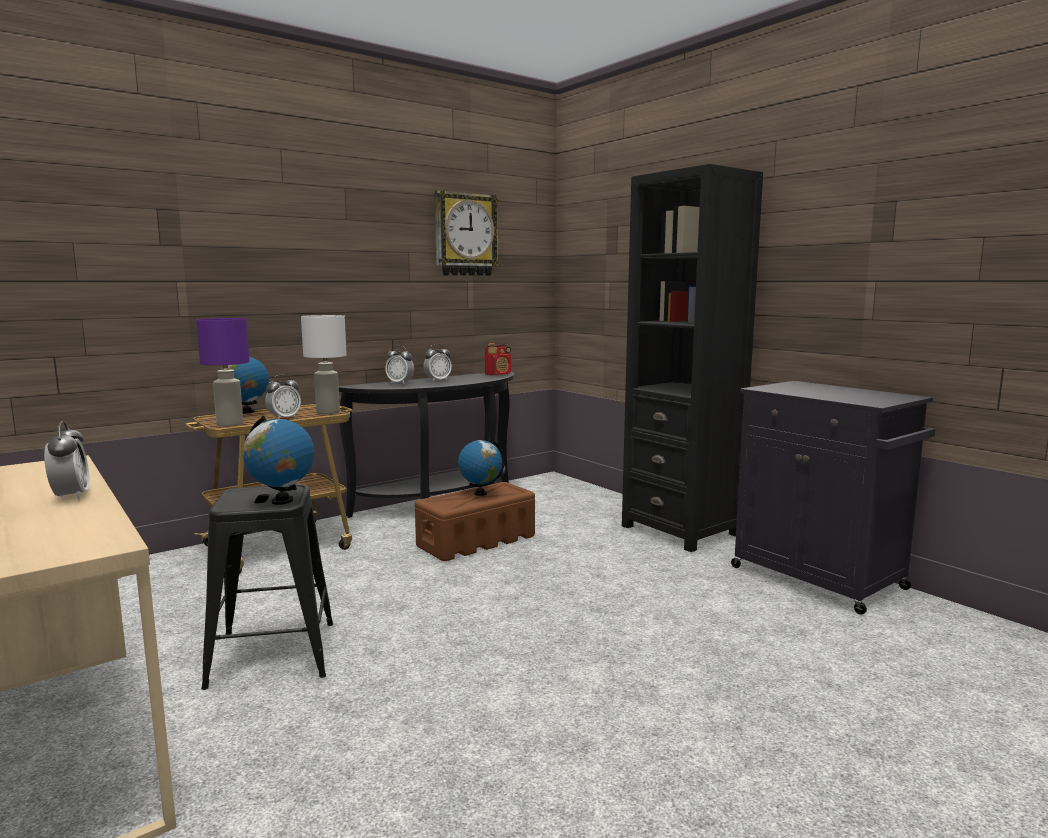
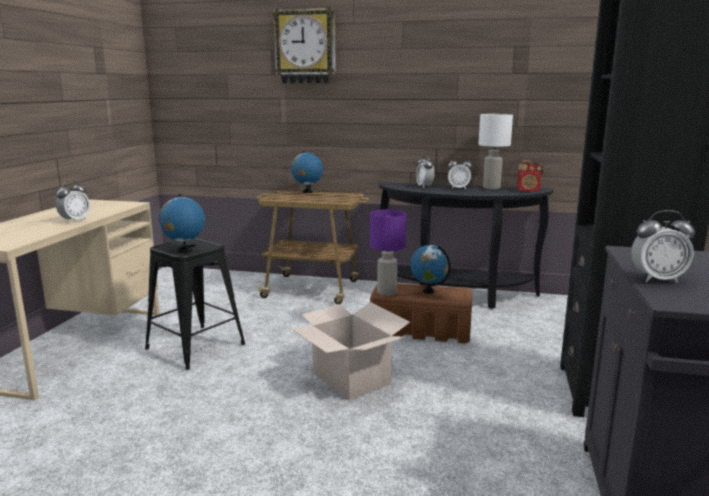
camera: 50 degrees right, 5 degrees up
(230, 424) = (273, 198): purple table lamp -> purple table lamp (387, 292)
(284, 418) = (311, 200): alarm clock -> alarm clock (657, 279)
(328, 412) = (342, 200): white table lamp -> white table lamp (491, 188)
(465, 235) = (519, 55): wall clock -> wall clock (305, 46)
(509, 600) = (351, 378): none -> cardboard box

